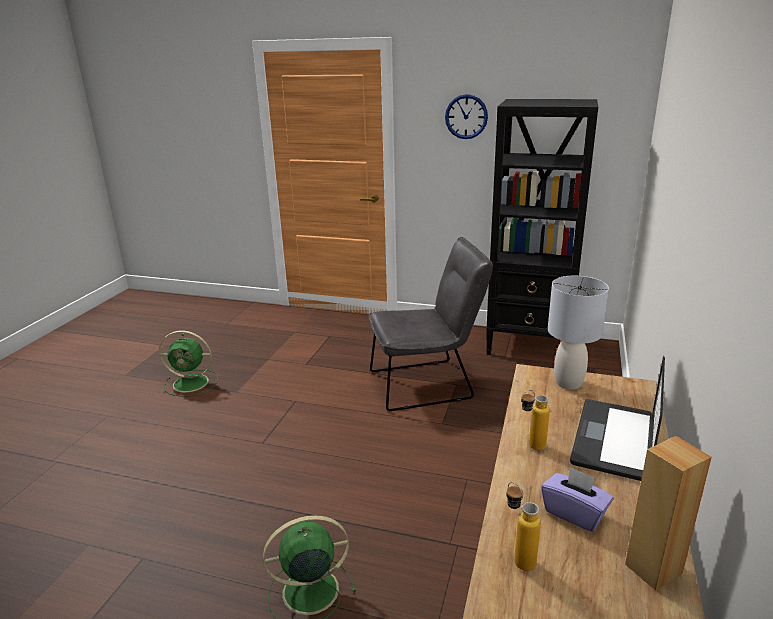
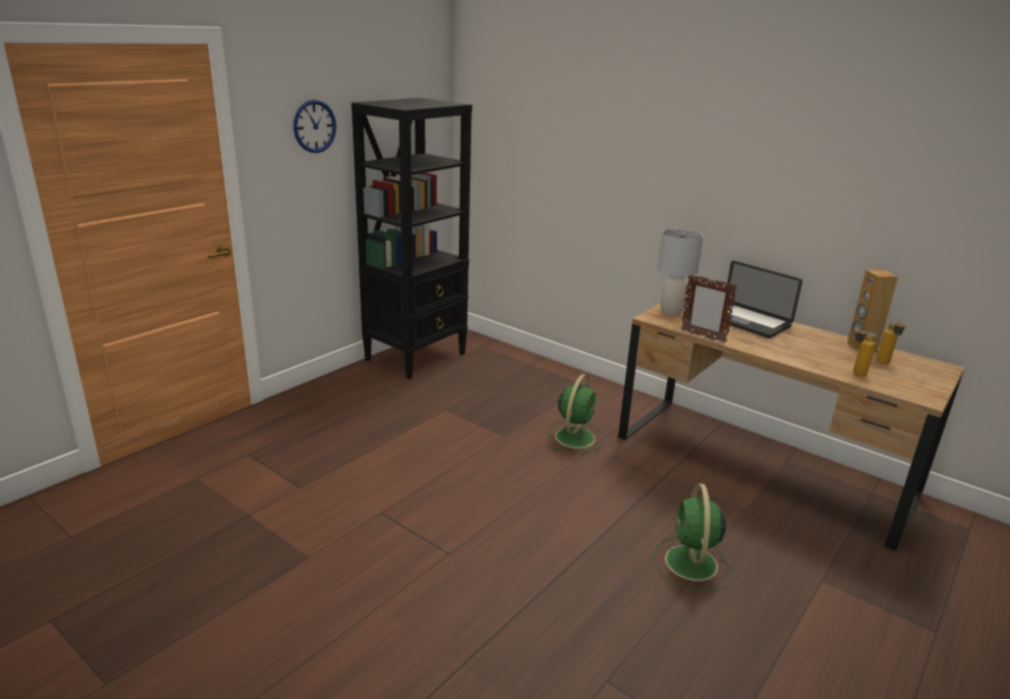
camera: 70 degrees left, 0 degrees up
(192, 383) = (235, 598): green fan -> green fan (575, 436)
(427, 384) = (430, 423): grey chair -> none
(514, 412) = (702, 336): none -> picture frame
(531, 447) = (747, 343): bottle -> bottle (885, 364)
(574, 513) = (816, 350): purple tissue box -> none

